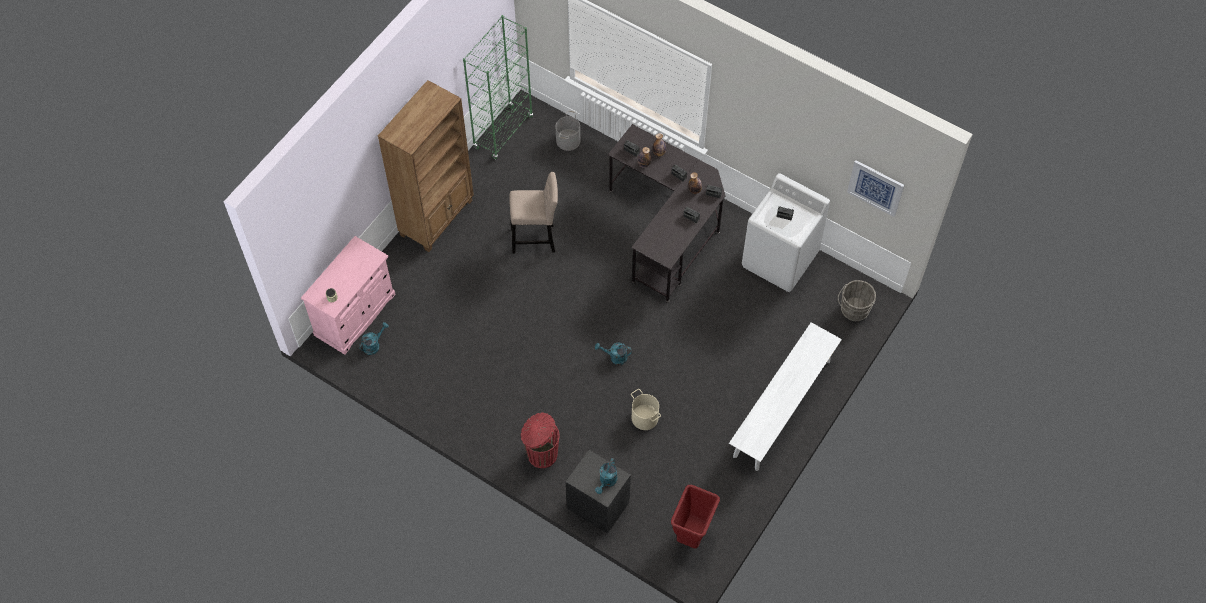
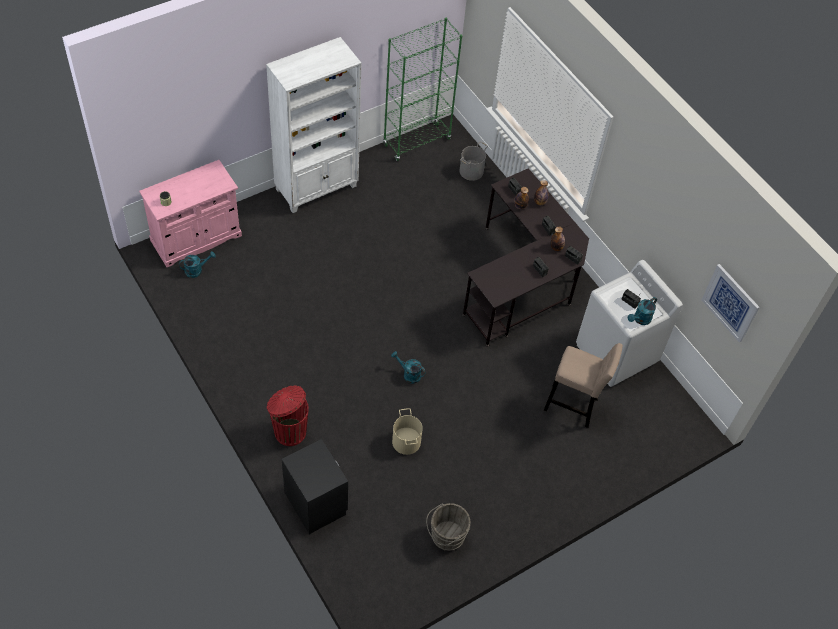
camera: 20 degrees right, 5 degrees down
(437, 217) = (317, 188): brown bookcase -> white bookcase
(536, 239) = (394, 241): beige stool -> beige stool (574, 406)
(607, 482) = (321, 477): turquoise watering can -> turquoise watering can (640, 319)
(692, 535) = (390, 575): red trash can -> none
(782, 408) = (546, 492): white bench -> none
(853, 311) = (666, 431): grey bucket -> grey bucket (446, 536)

